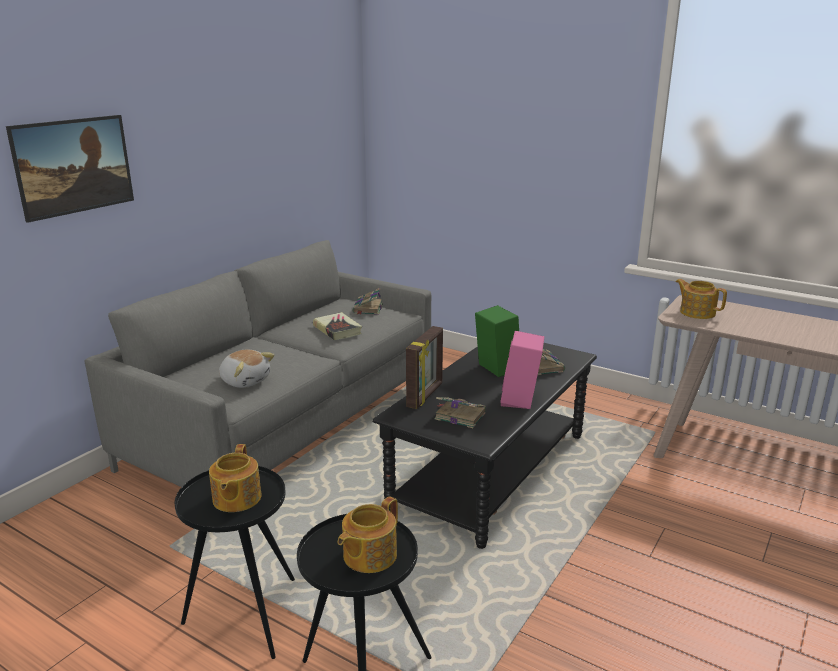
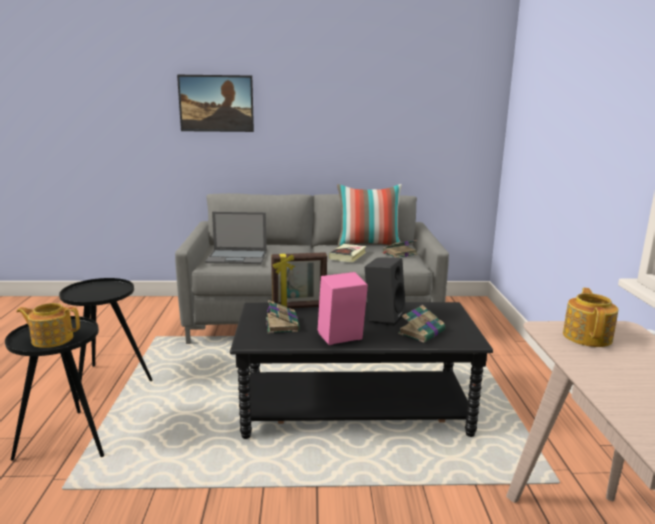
camera: 55 degrees right, 5 degrees down
(236, 499) = (97, 293): teapot -> none
(245, 380) = (238, 257): plush toy -> laptop
(318, 311) = (368, 245): none -> pillow
(495, 369) = (383, 317): green speaker -> black speaker

